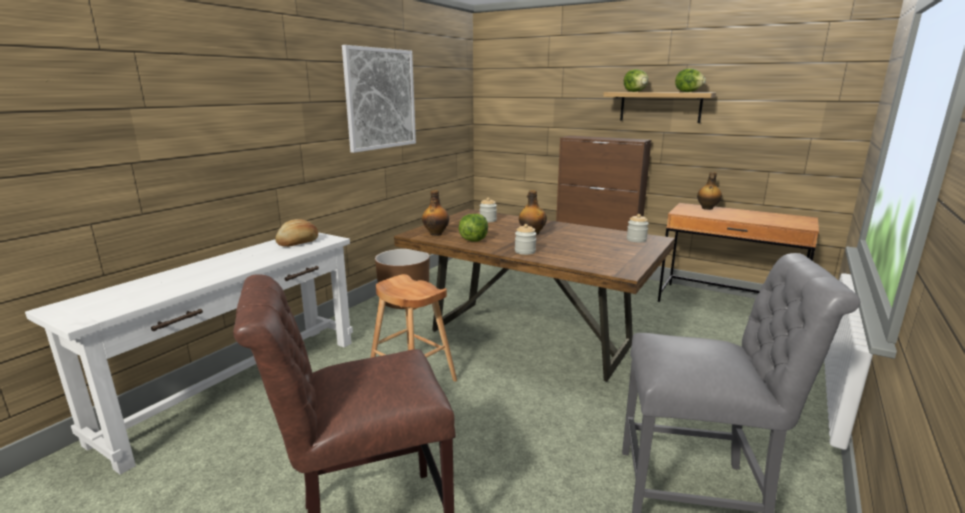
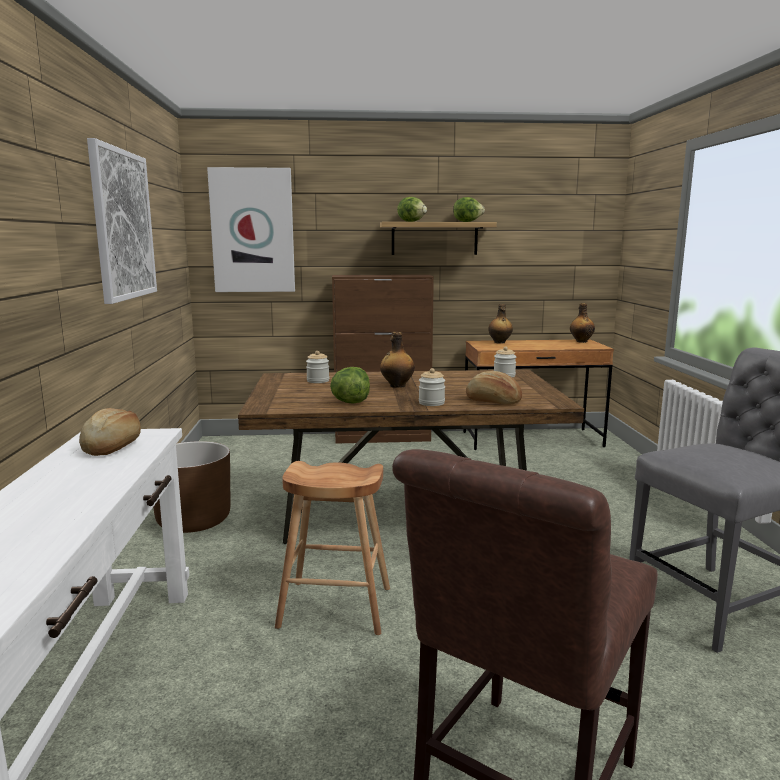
camera: 35 degrees left, 5 degrees down
(436, 233) = (289, 403): bottle -> bottle (581, 341)
(515, 98) = (252, 231): none -> picture
(573, 259) = (492, 401): none -> bread

